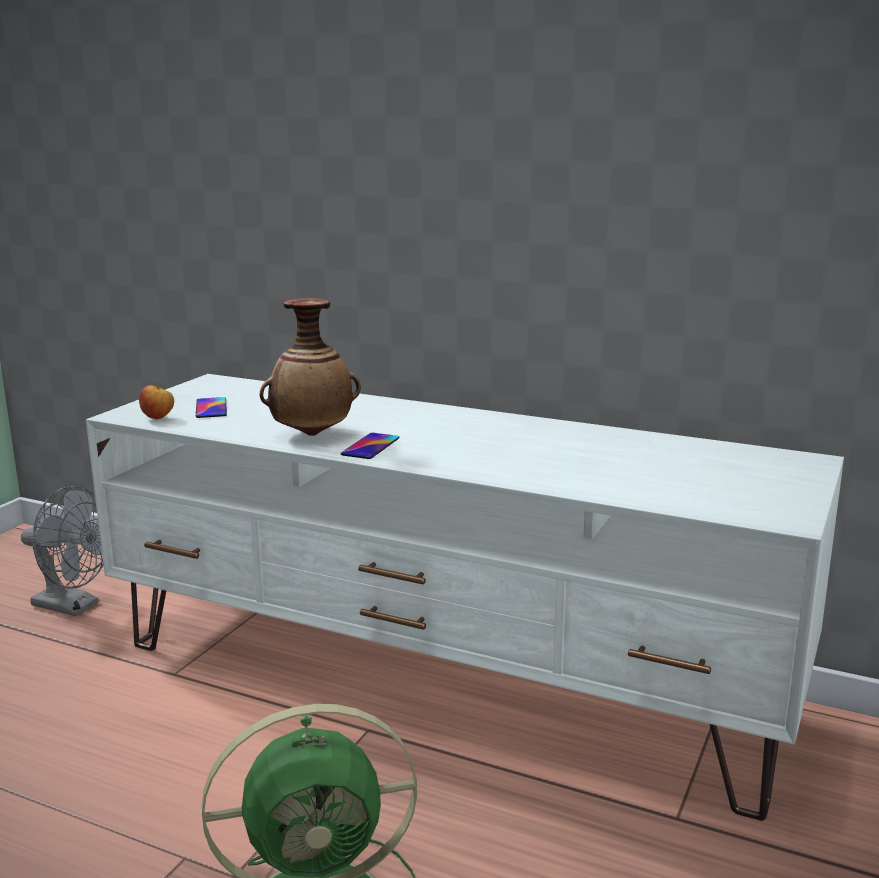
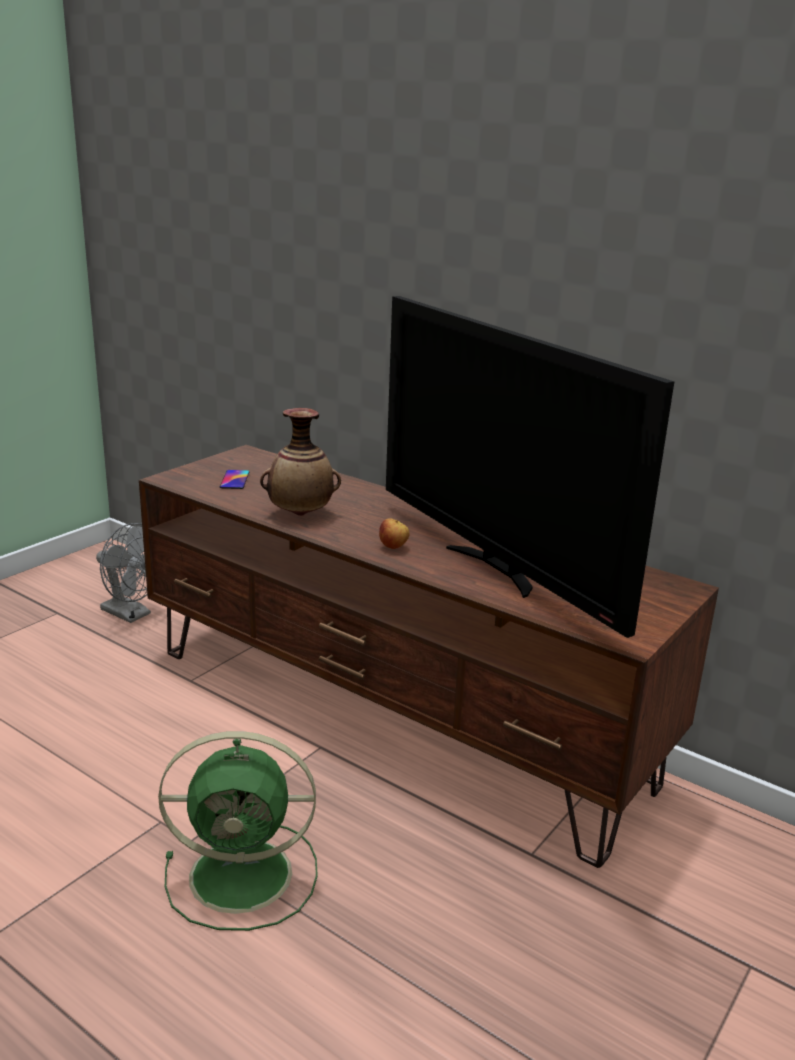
camera: 10 degrees right, 5 degrees up
(158, 418) = (191, 485): apple -> apple (393, 547)
(370, 446) = (339, 531): phone -> none
(444, 679) = (393, 715): white tv stand -> brown tv stand
(581, 465) = (495, 569): none -> television

